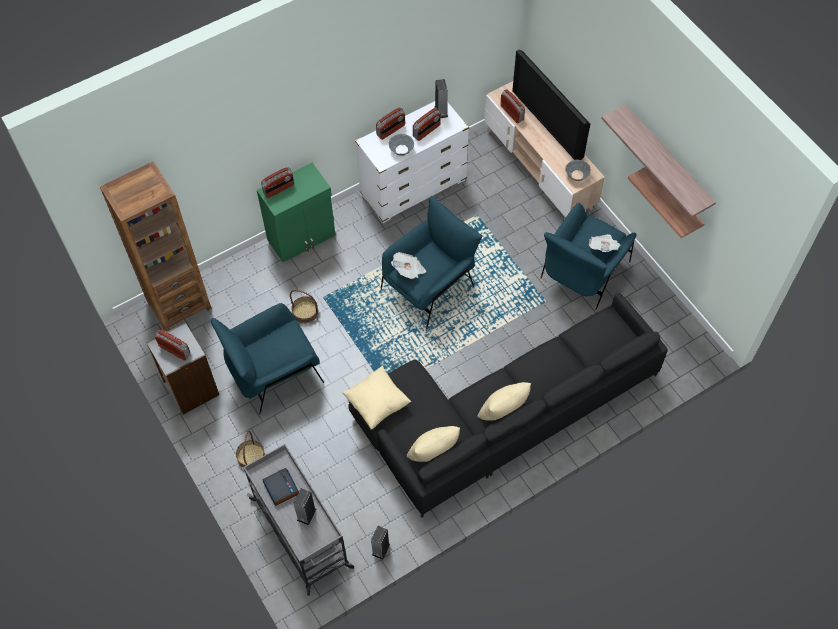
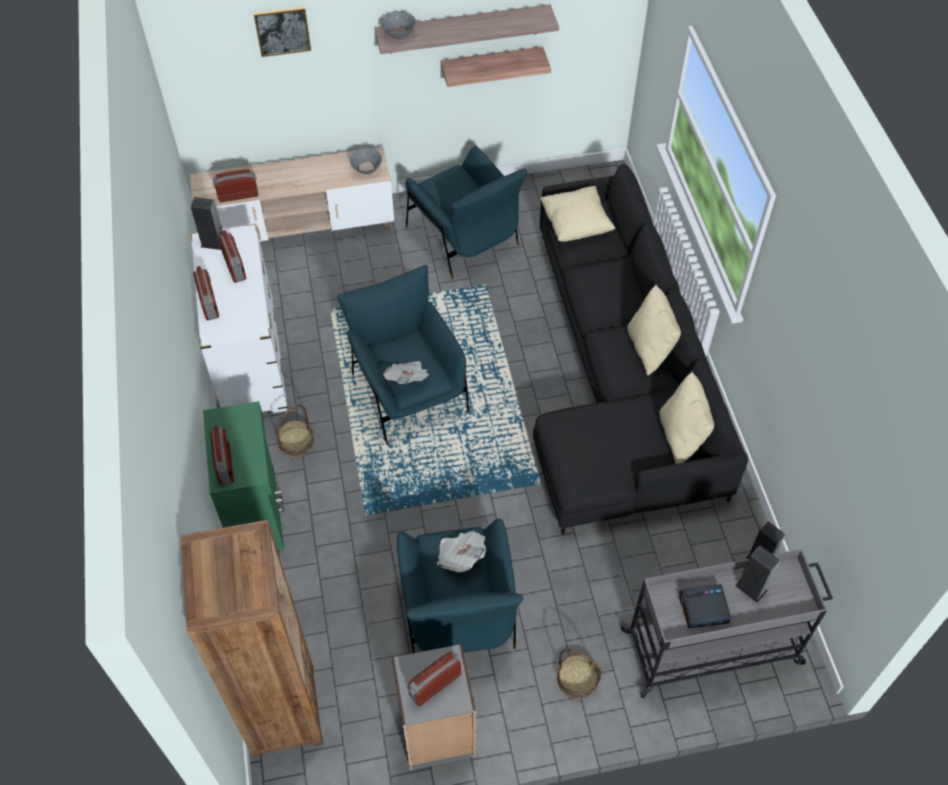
camera: 70 degrees left, 5 degrees down
(305, 312) = (378, 543): basket -> basket (296, 441)
(377, 403) = (589, 475): beige pillow -> beige pillow (575, 225)
(401, 150) = (248, 302): grey bowl -> grey bowl (398, 33)
(549, 123) = (277, 167): television -> none
(584, 54) = (282, 31): none -> picture
(603, 247) = (470, 186): newspaper -> newspaper (460, 556)

